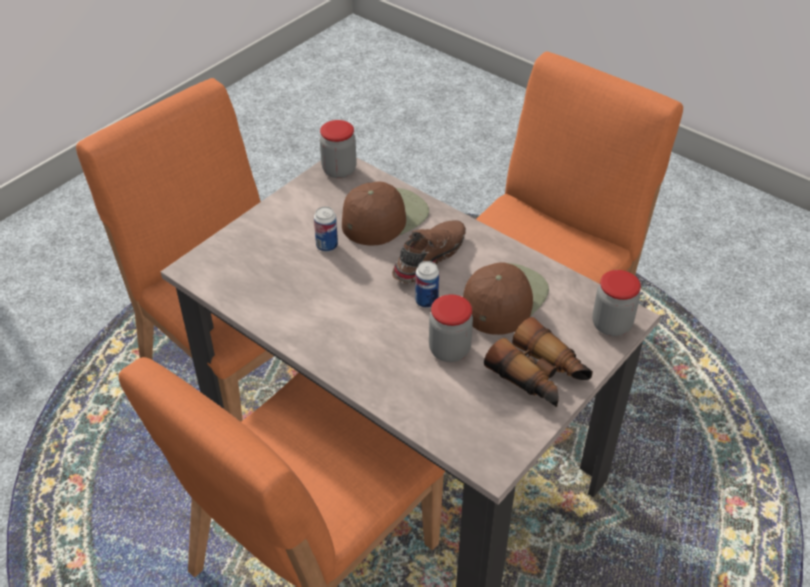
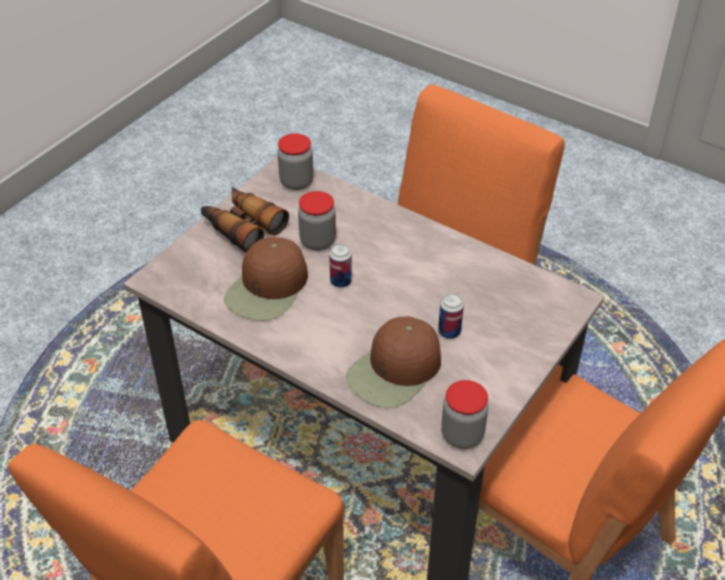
camera: 175 degrees right, 0 degrees up
(427, 257) = (343, 326): brown shoe -> none
(611, 325) = (171, 270): jar -> jar (296, 182)

